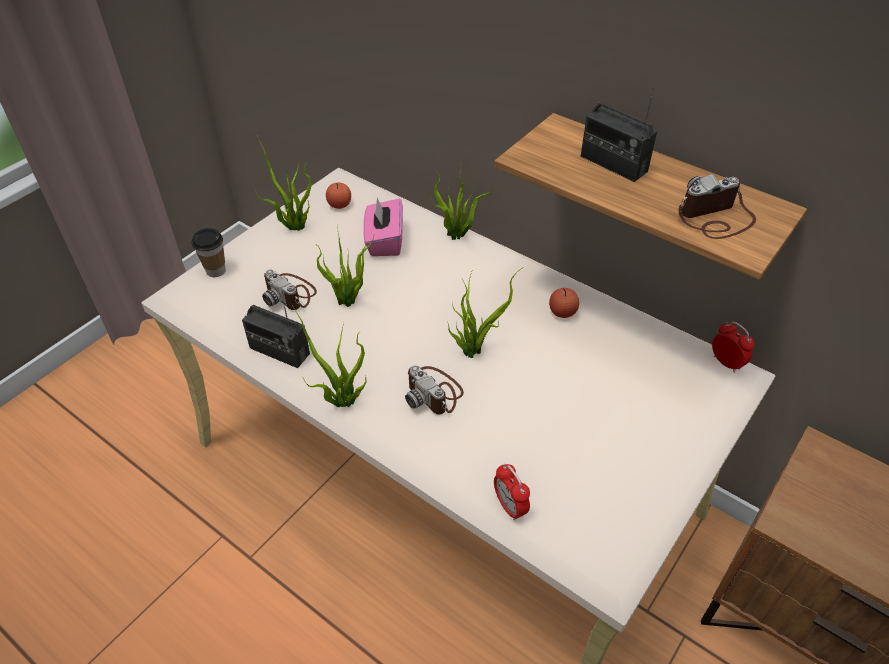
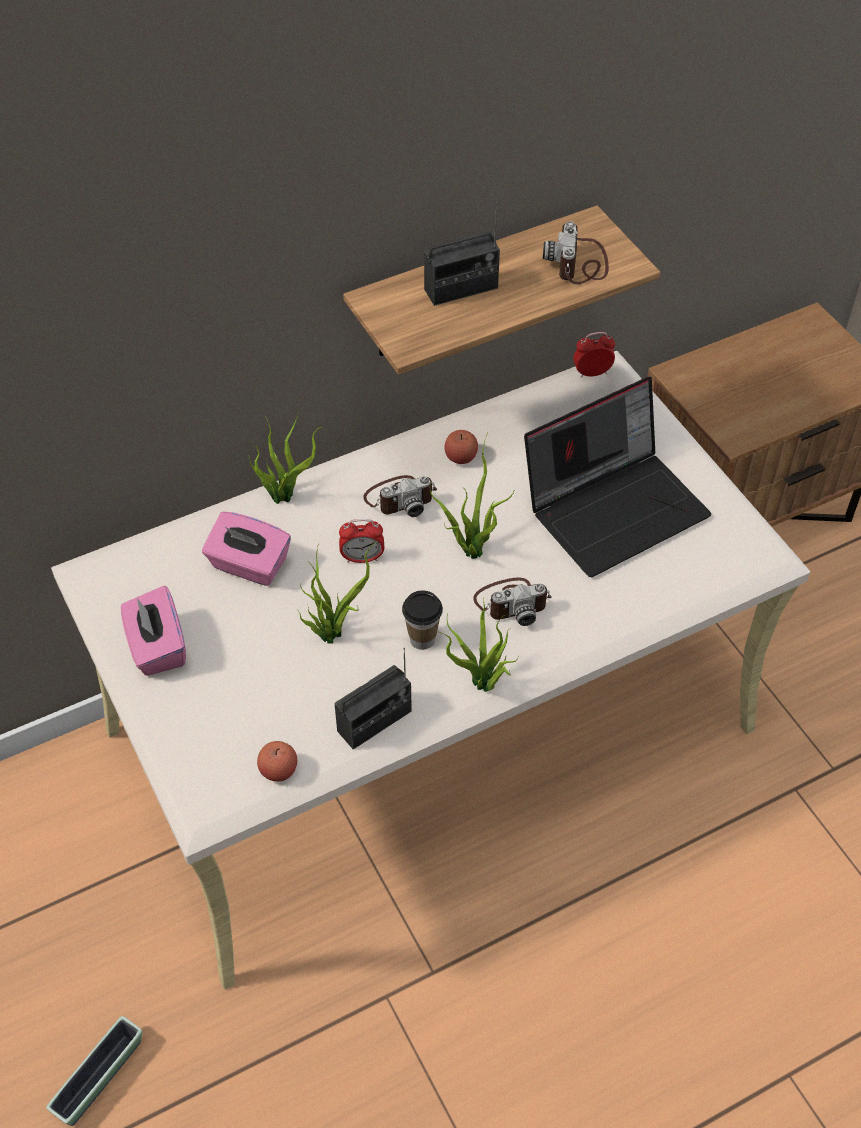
camera: 65 degrees left, 5 degrees up
(126, 408) = (100, 1078): none -> planter
(216, 271) = (189, 753): cup -> cup (422, 639)
(290, 294) = (284, 684): camera -> camera (400, 498)
(294, 227) = (157, 647): potted plant -> pink tissue box
(339, 205) = (145, 587): apple -> apple (278, 770)
(510, 506) = (674, 596): alarm clock -> alarm clock (362, 558)
(583, 429) = (615, 507): none -> laptop

